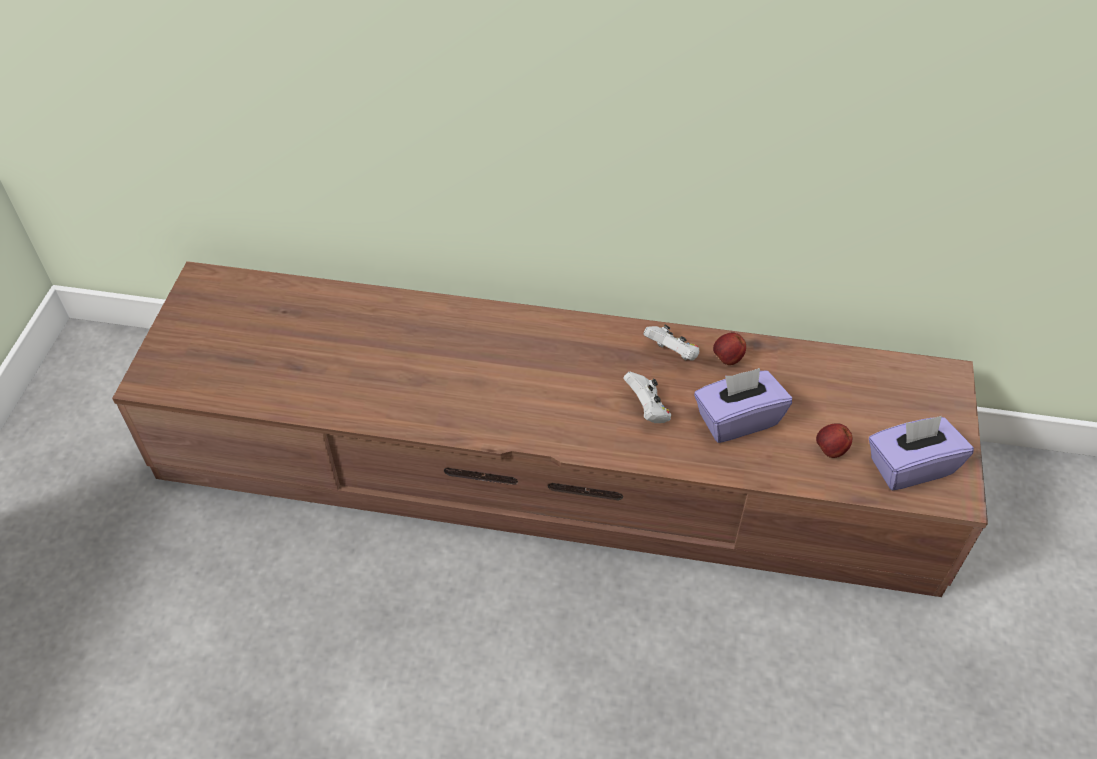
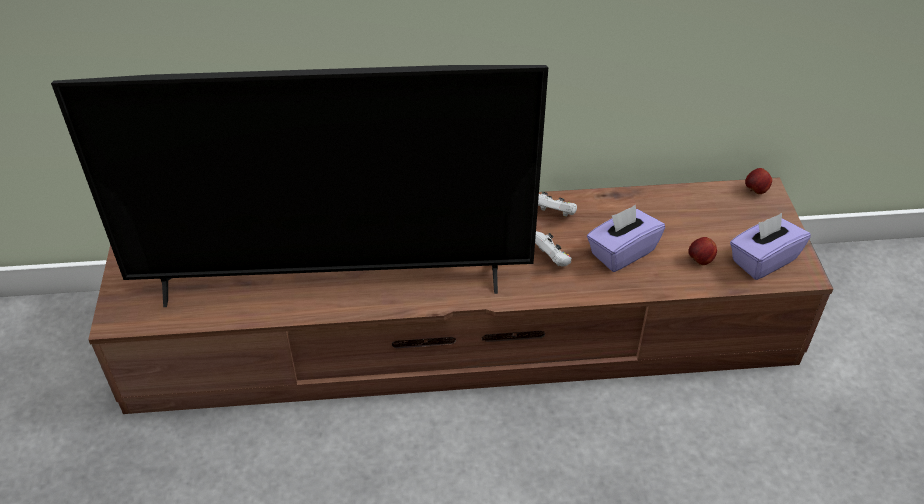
camera: 15 degrees left, 5 degrees down
(389, 386) = (332, 282): none -> television
(727, 359) = (597, 210): apple -> apple (755, 190)

